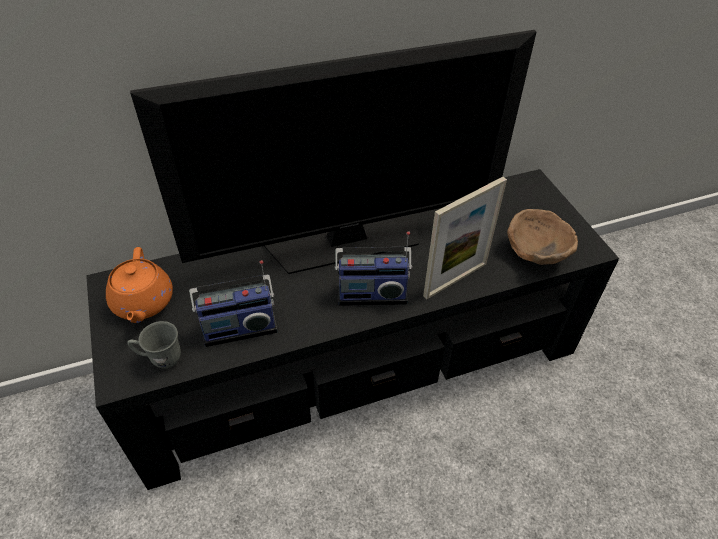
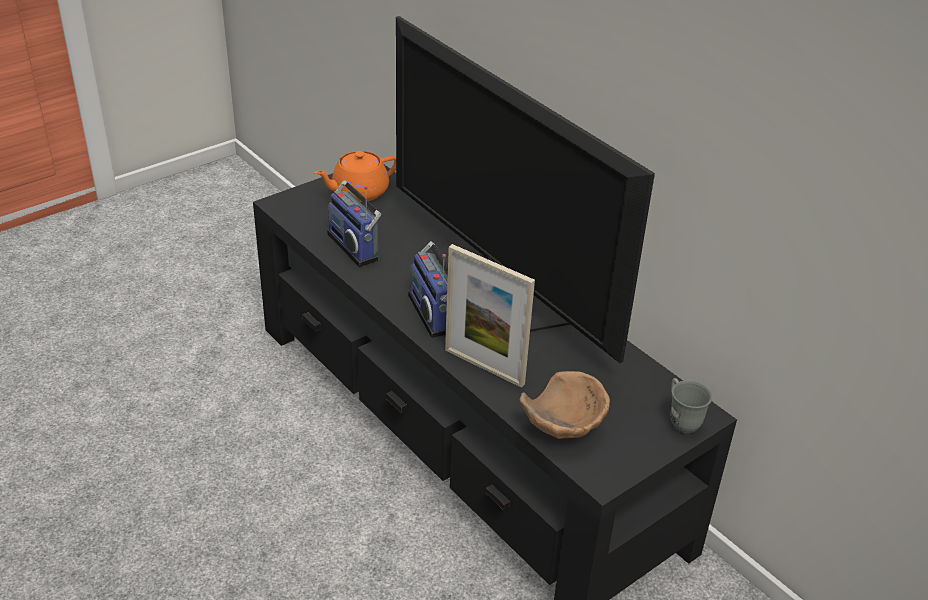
camera: 70 degrees right, 10 degrees down
(160, 359) = (306, 216): grey mug -> grey mug (681, 419)

